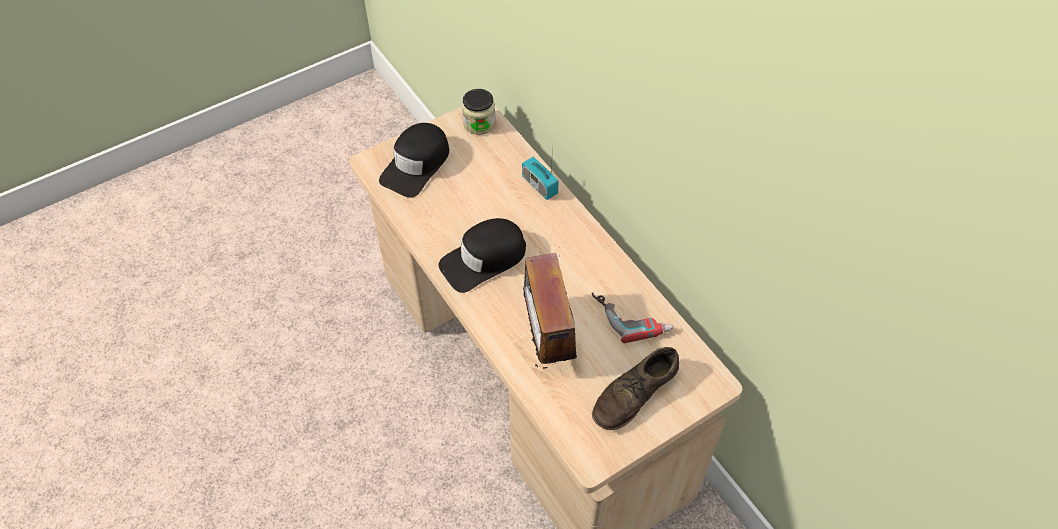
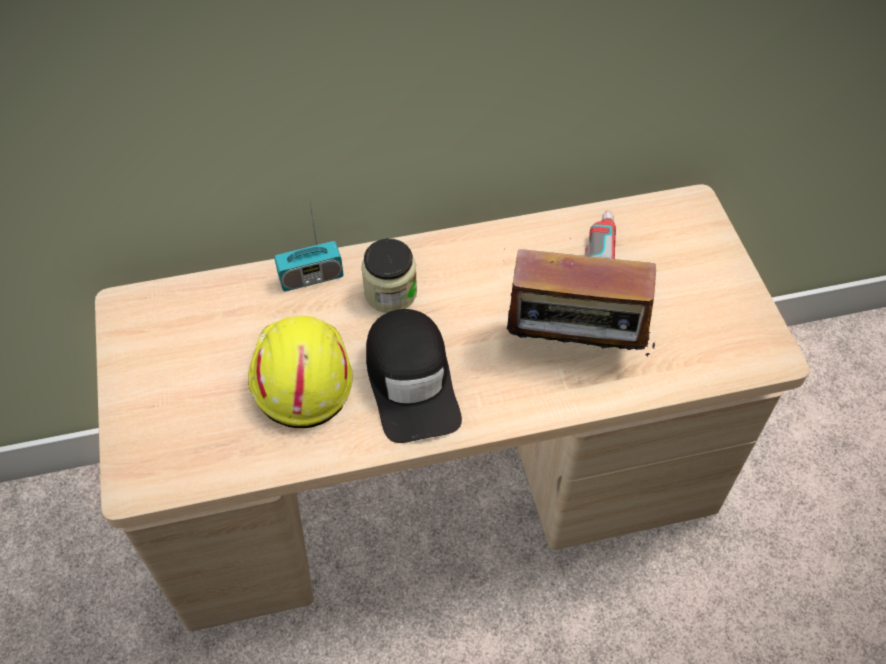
camera: 70 degrees left, 0 degrees up
(416, 165) = (181, 420): black cap -> none
(465, 205) = (299, 376): none -> yellow hard hat
(479, 123) = (147, 314): jar -> jar (390, 293)
(634, 394) = (688, 283): brown shoe -> none

